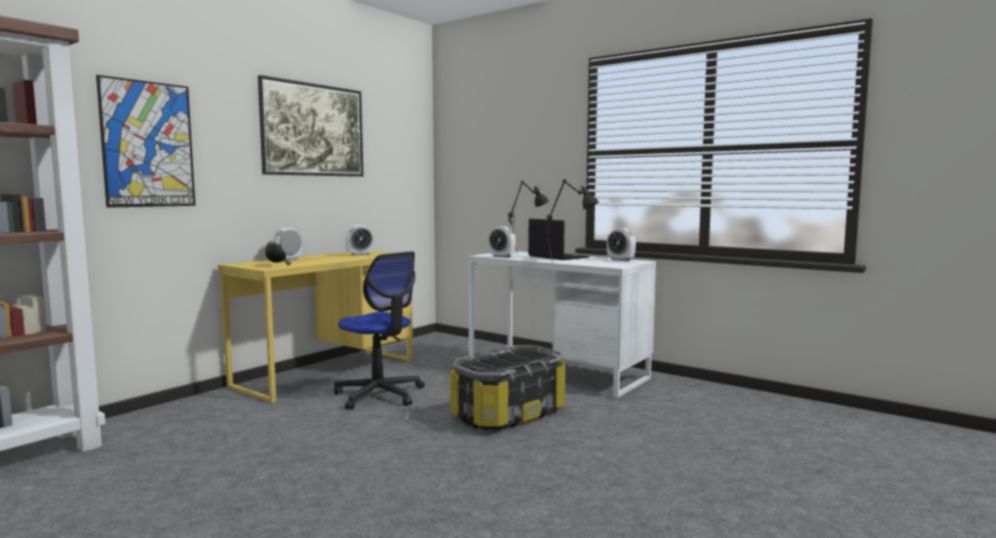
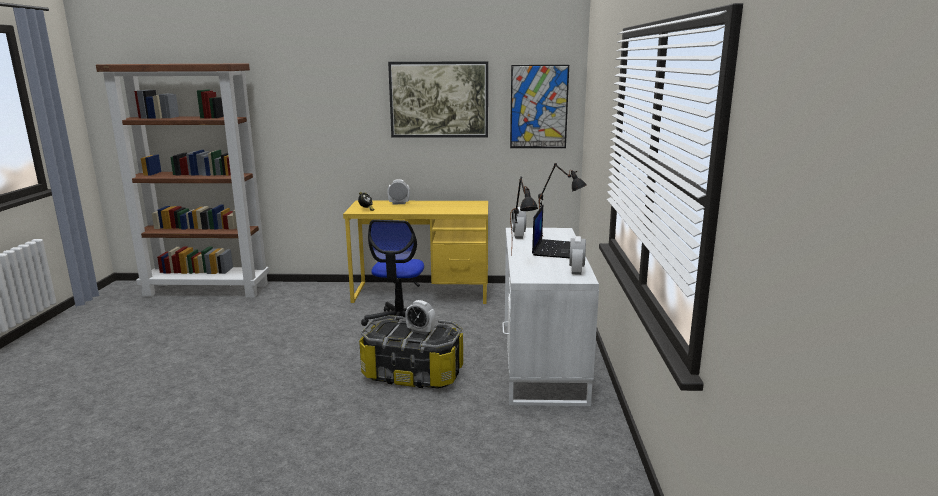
camera: 55 degrees right, 10 degrees up
(148, 144) = (310, 119): picture -> picture (539, 107)
(360, 255) = (454, 207): alarm clock -> alarm clock (420, 331)

